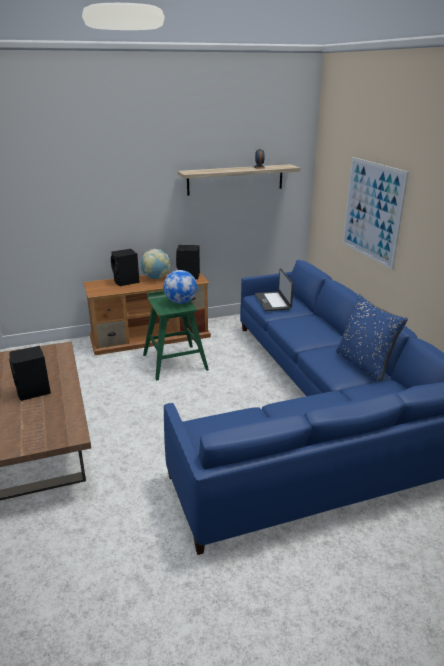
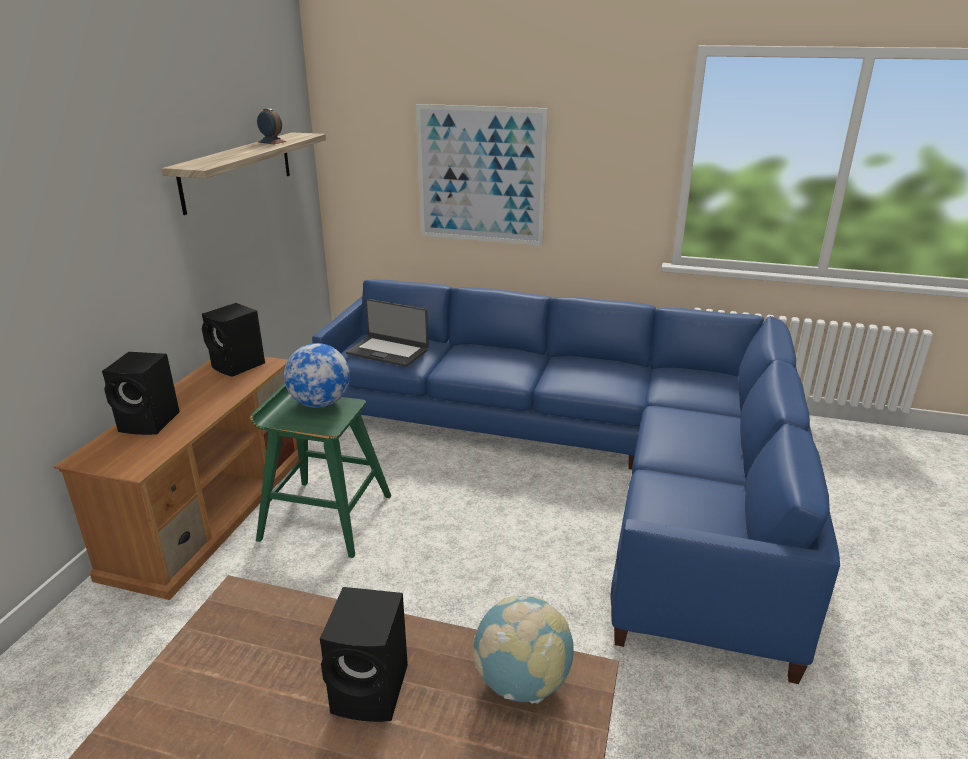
camera: 55 degrees left, 0 degrees up
(156, 278) = (190, 392): globe -> globe (522, 683)
(364, 364) = (615, 367): blue pillow -> none

